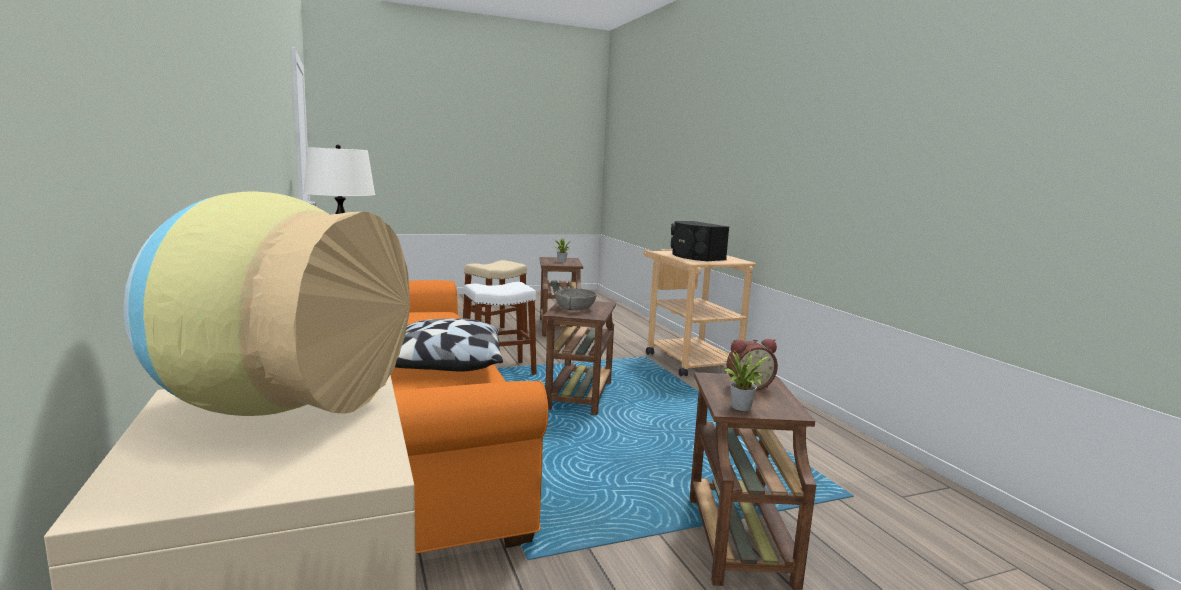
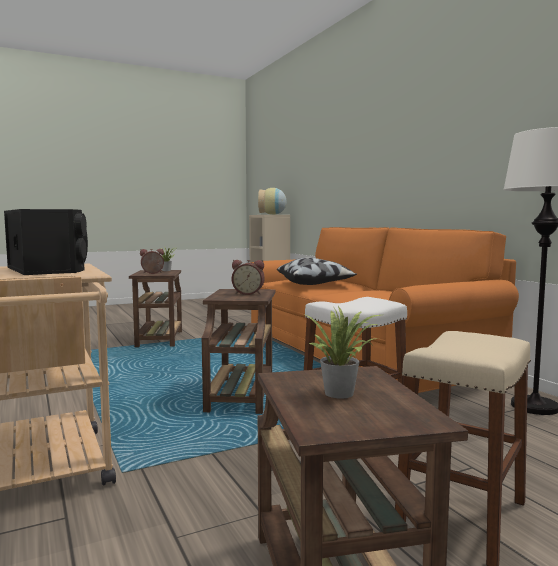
camera: 175 degrees right, 5 degrees down
(574, 308) = (248, 293): grey bowl -> alarm clock

